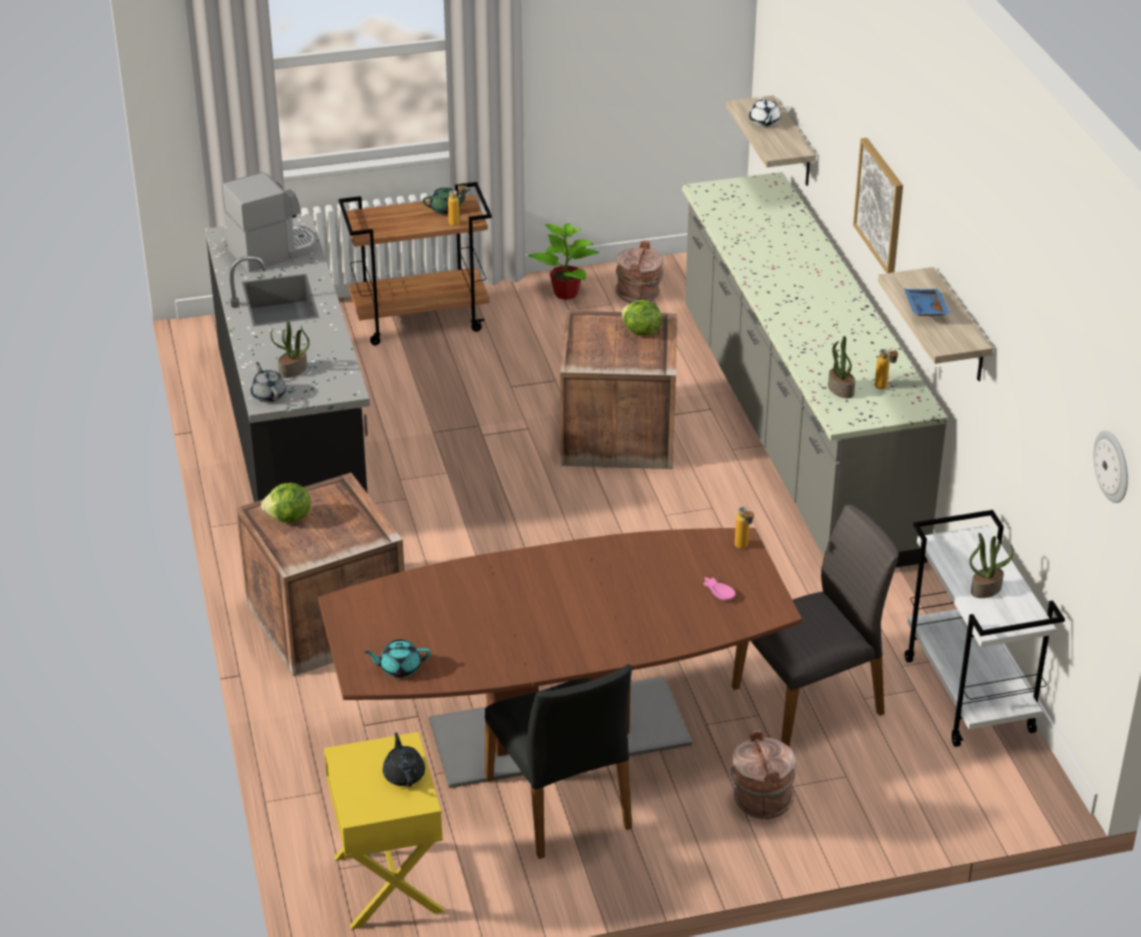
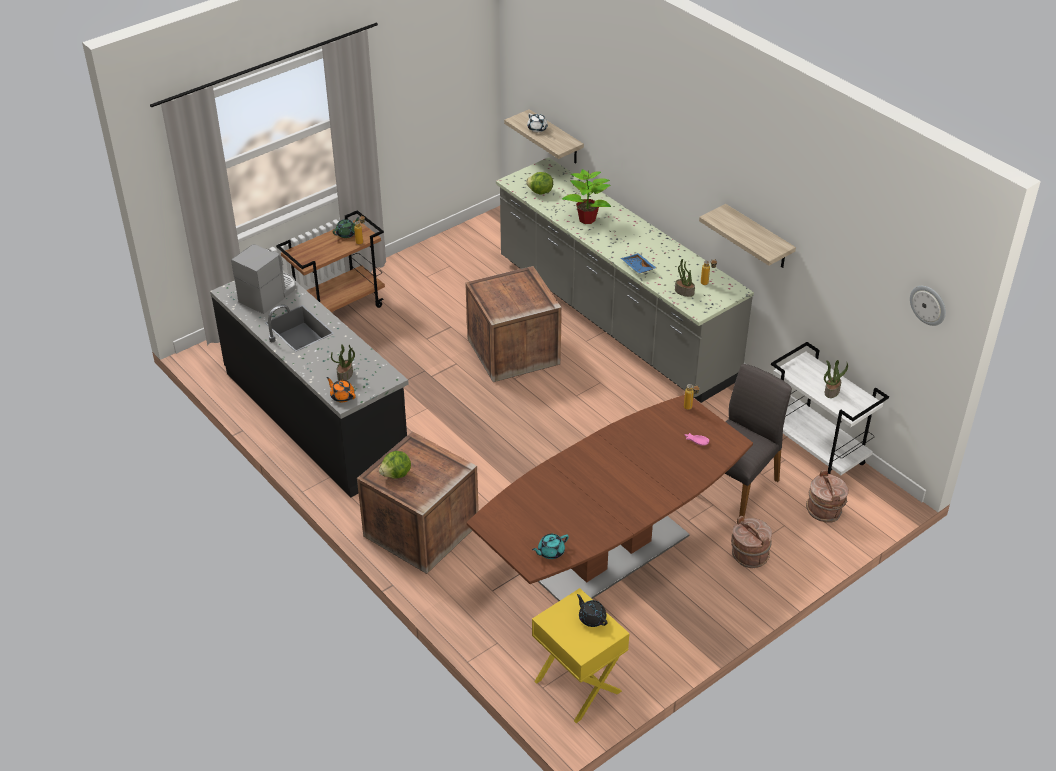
camera: 25 degrees left, 5 degrees up
(268, 394) = (342, 396): grey teapot -> orange teapot
(561, 803) = (641, 598): black chair -> none
(567, 293) = (418, 266): potted plant -> potted plant (587, 219)
(639, 294) = (462, 254): brown bucket -> brown bucket (824, 511)
(640, 332) = (520, 284): lettuce -> lettuce (540, 192)
(880, 205) = (662, 170): picture -> none
(924, 309) = (741, 232): blue tray -> blue tray (637, 267)

